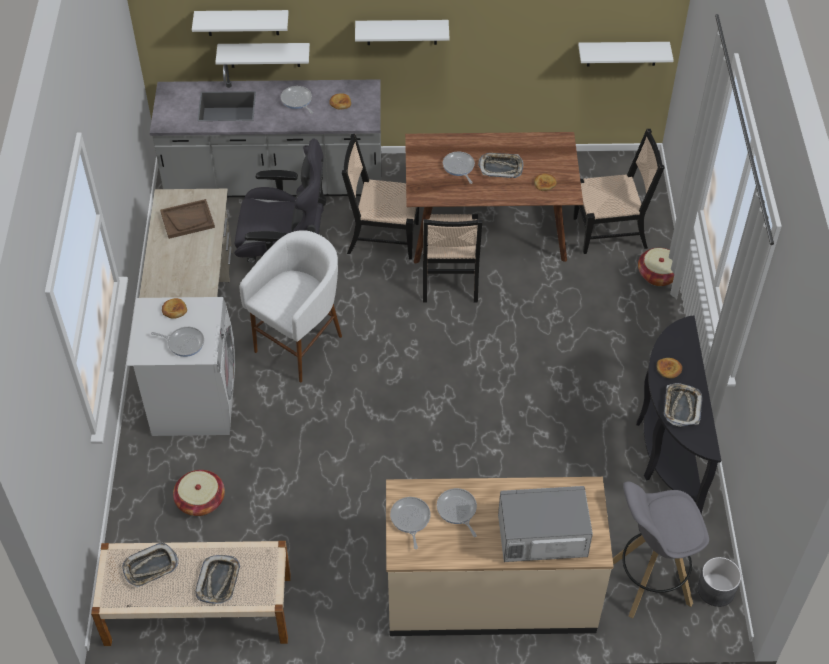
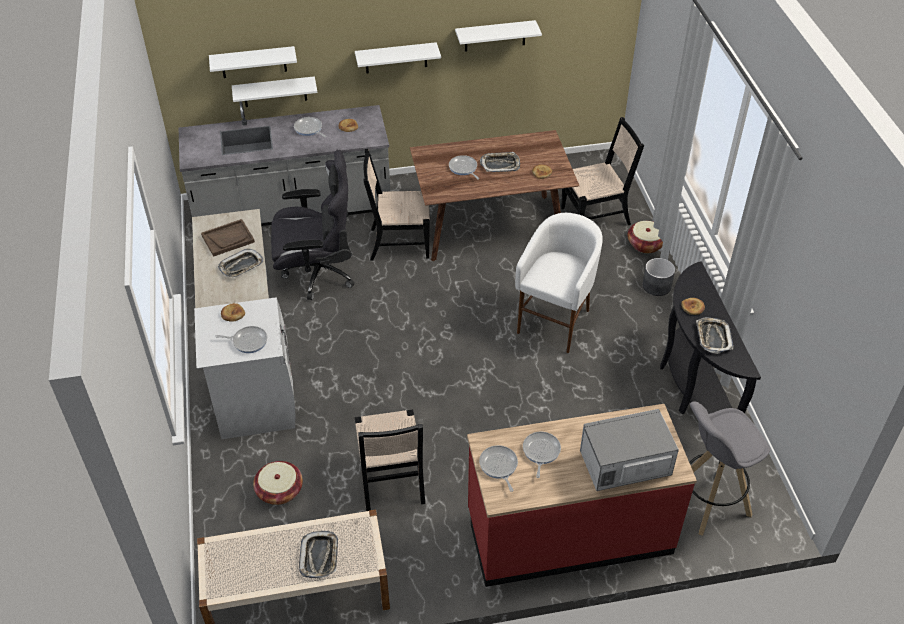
camera: 10 degrees left, 5 degrees down
(150, 567) = (250, 554): tray -> tray (241, 266)
(300, 345) = (345, 342): white stool -> white stool (555, 322)
(449, 277) = (466, 268): chair -> chair (391, 479)
(457, 510) = (540, 452): frying pan -> frying pan turned 45 degrees clockwise
(490, 591) = (568, 532): beige counter -> red counter
(622, 53) = (586, 60): white shelf -> white shelf (495, 36)
(716, 590) = (769, 499): grey planter -> grey planter (657, 286)

